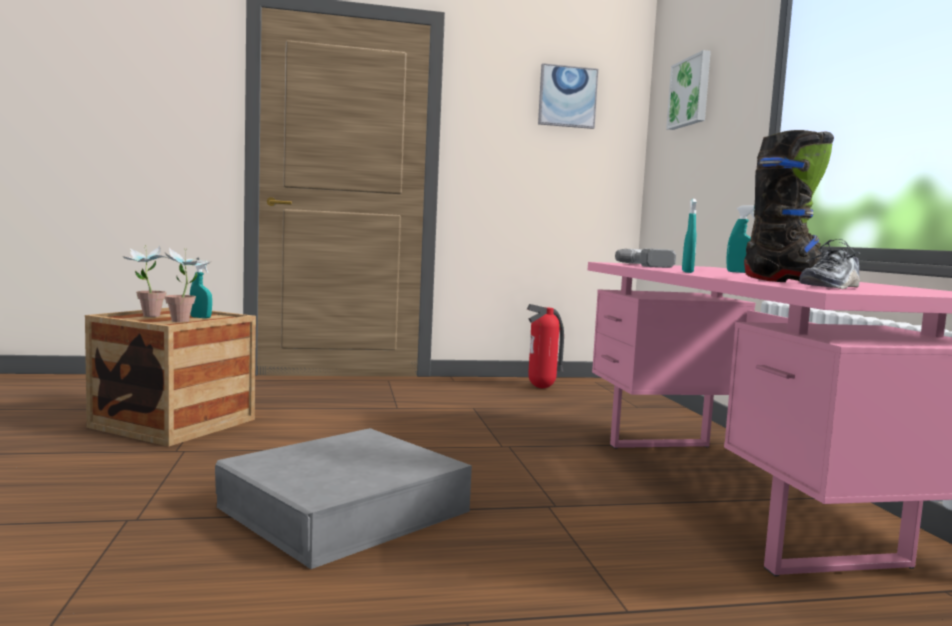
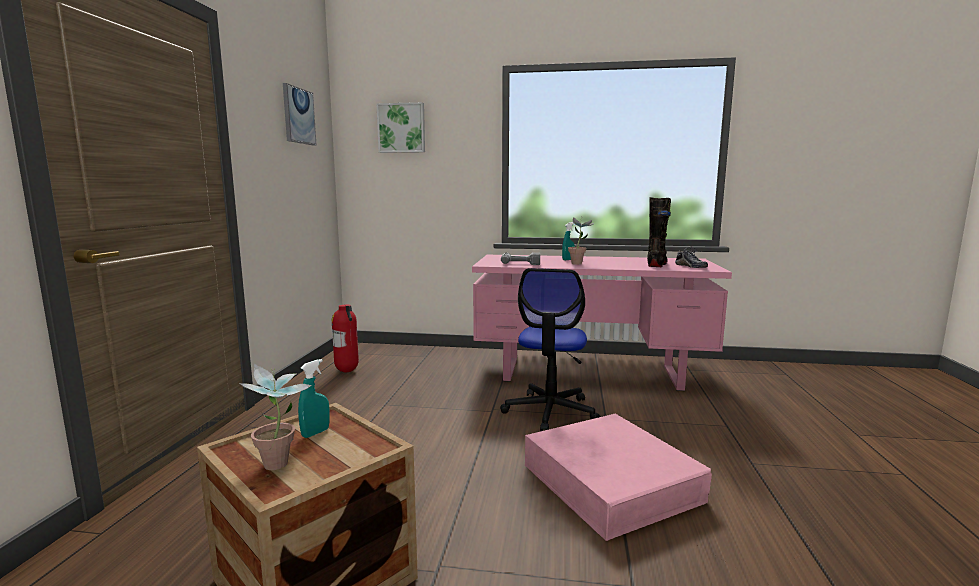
camera: 70 degrees left, 5 degrees up
(184, 321) = (352, 441): potted plant -> potted plant (579, 263)
(345, 509) = (610, 482): grey storage box -> pink storage box
(534, 473) = (550, 411): none -> office chair
(687, 272) = (594, 267): turquoise spray bottle -> none

